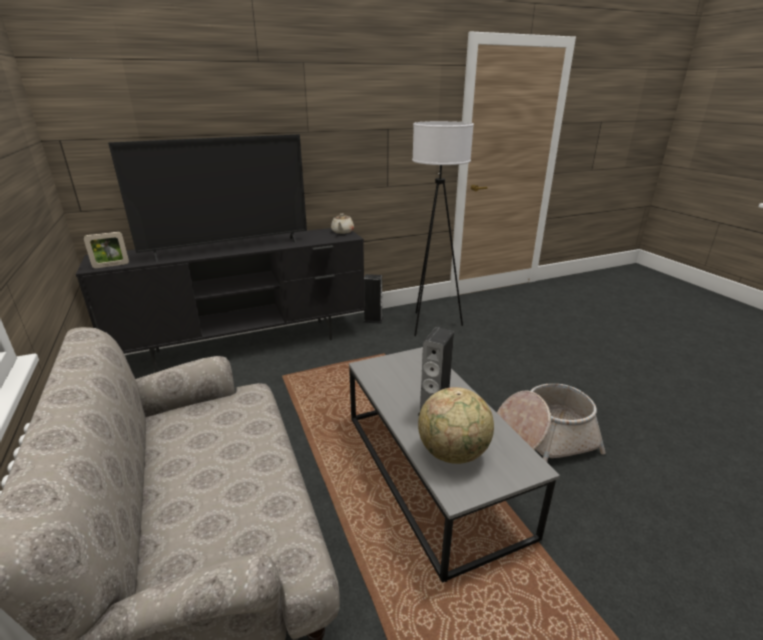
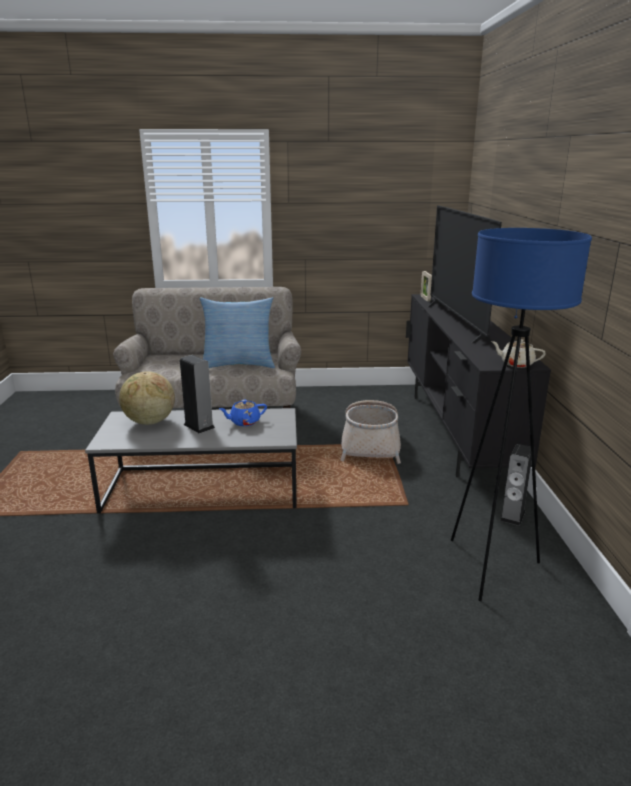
camera: 110 degrees right, 5 degrees down
(222, 434) = (238, 364): none -> pillow
(403, 383) = (244, 422): none -> blue teapot
(432, 324) = (489, 567): white floor lamp -> blue floor lamp
(542, 439) = (180, 564): basket -> basket (370, 444)

